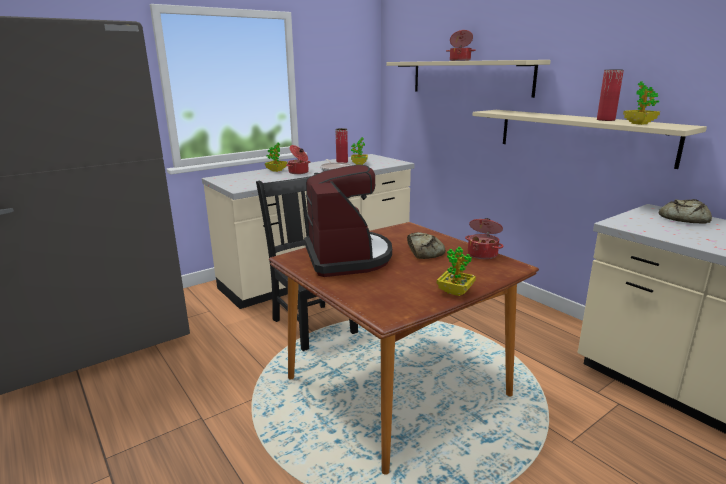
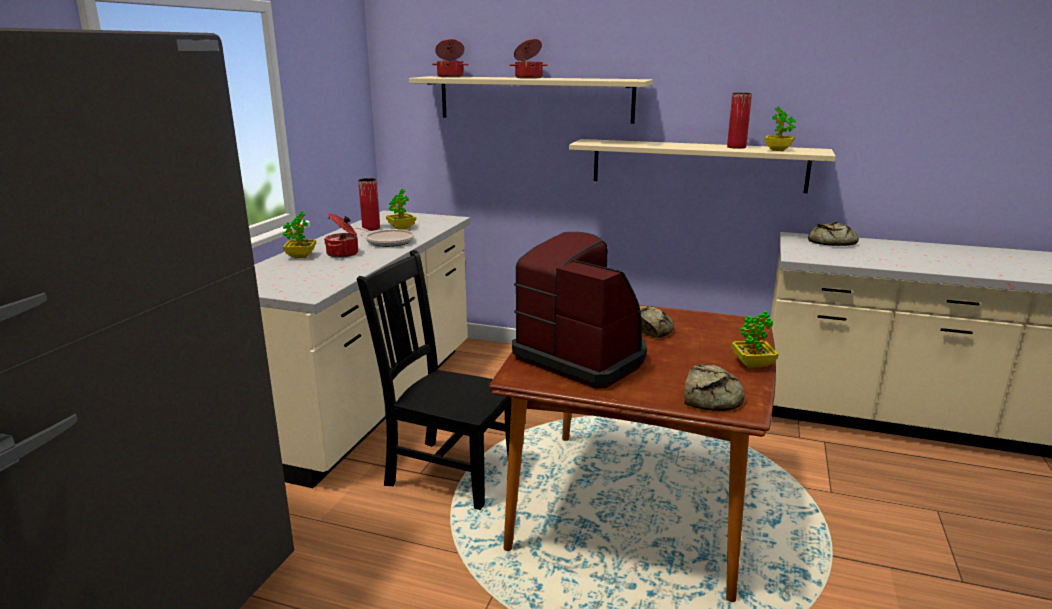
camera: 35 degrees left, 0 degrees up
(381, 302) = (712, 396): none -> bread
(483, 254) = (703, 317): cooking pot -> cooking pot (450, 76)

